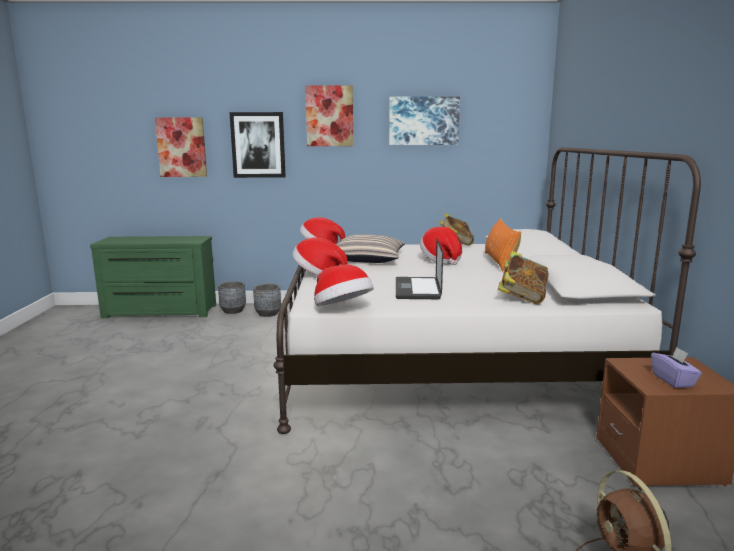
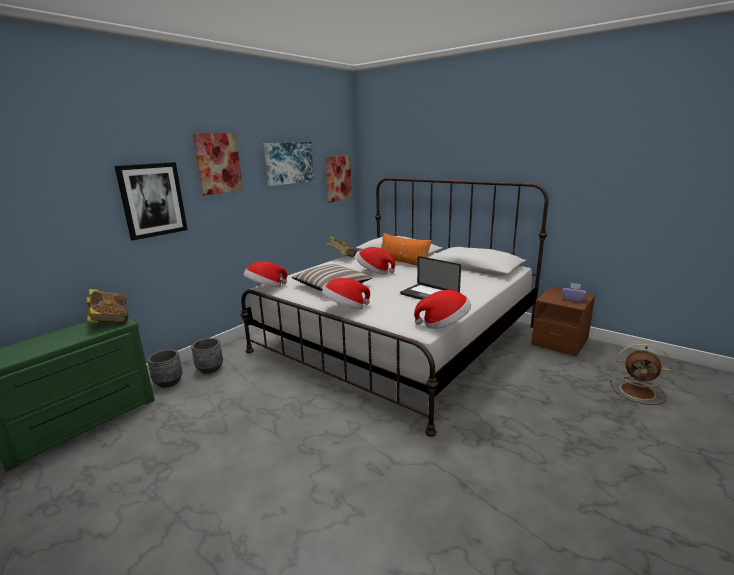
camera: 50 degrees left, 5 degrees up
(181, 147) = (55, 215): picture -> picture (338, 178)
(522, 298) = (481, 281): book -> book (110, 322)

